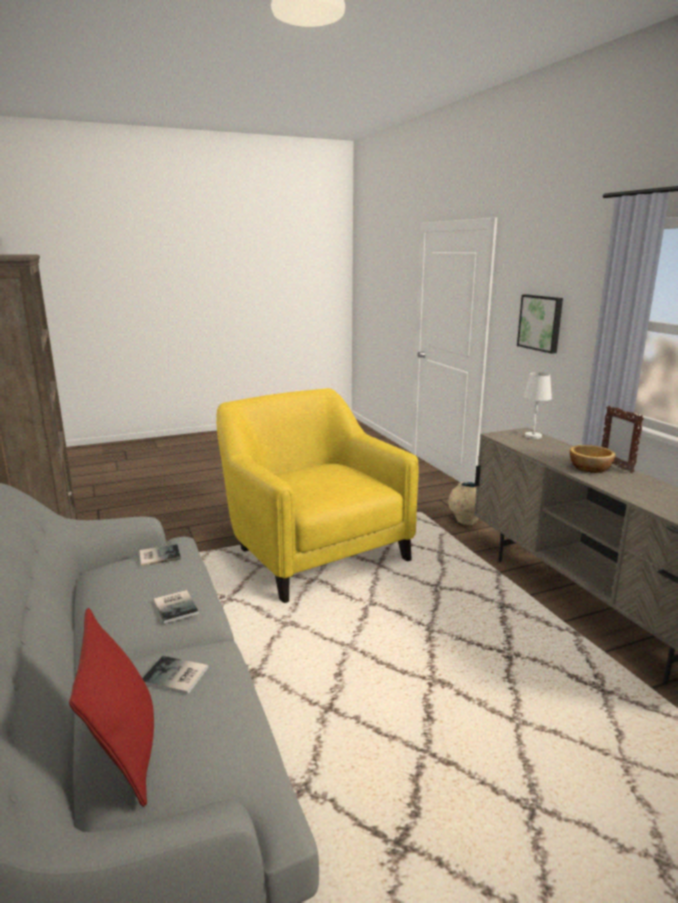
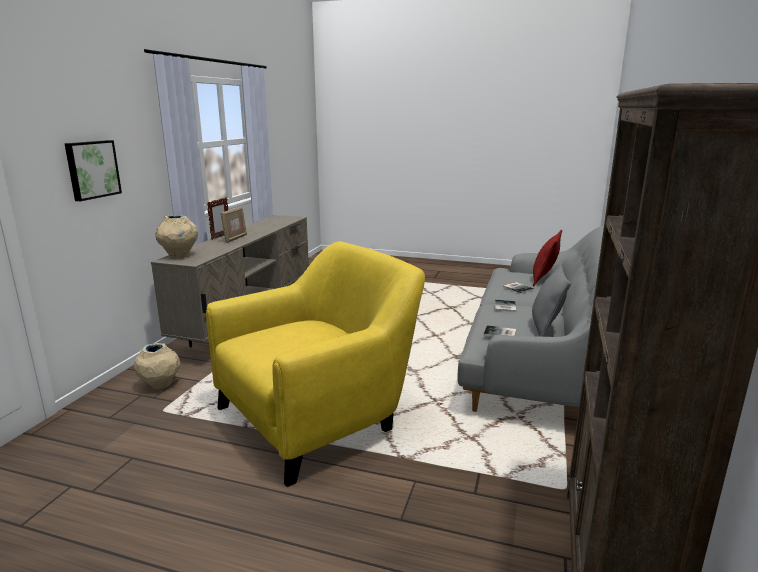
camera: 140 degrees left, 0 degrees up
(101, 584) = (545, 328): none -> grey pillow
(313, 549) = (319, 415): yellow armchair -> yellow armchair turned 135 degrees counterclockwise
(532, 436) = (179, 256): white table lamp -> beige vase
(591, 468) = (235, 238): bowl -> picture frame

